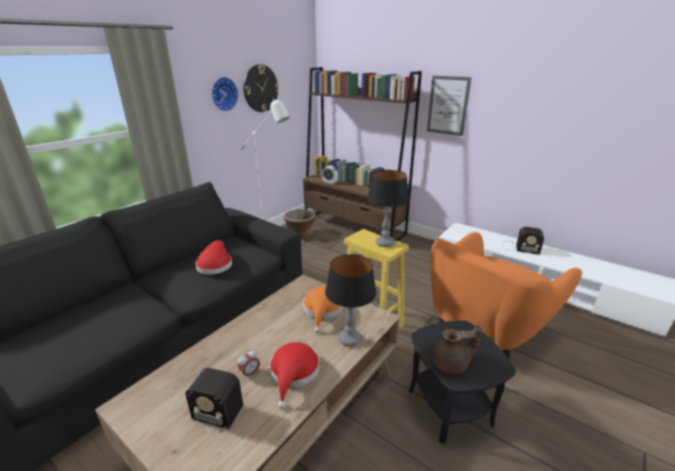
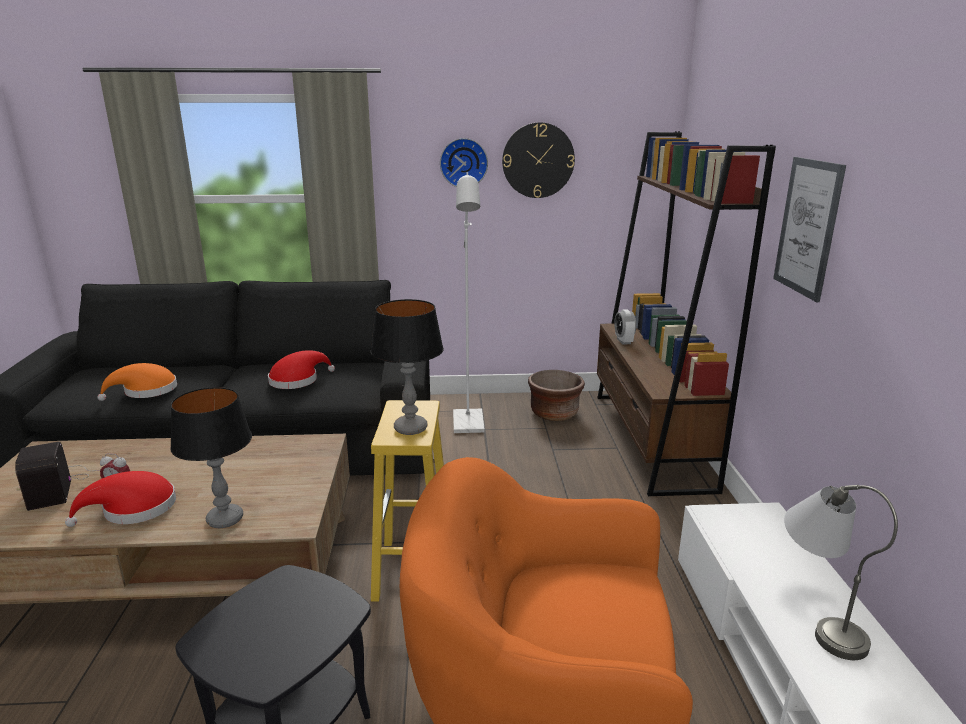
camera: 50 degrees right, 5 degrees down
(322, 310) = (274, 477): orange hat -> orange hat (146, 391)
(452, 364) = (234, 626): brown teapot -> none
(519, 247) = (817, 617): radio -> grey table lamp

